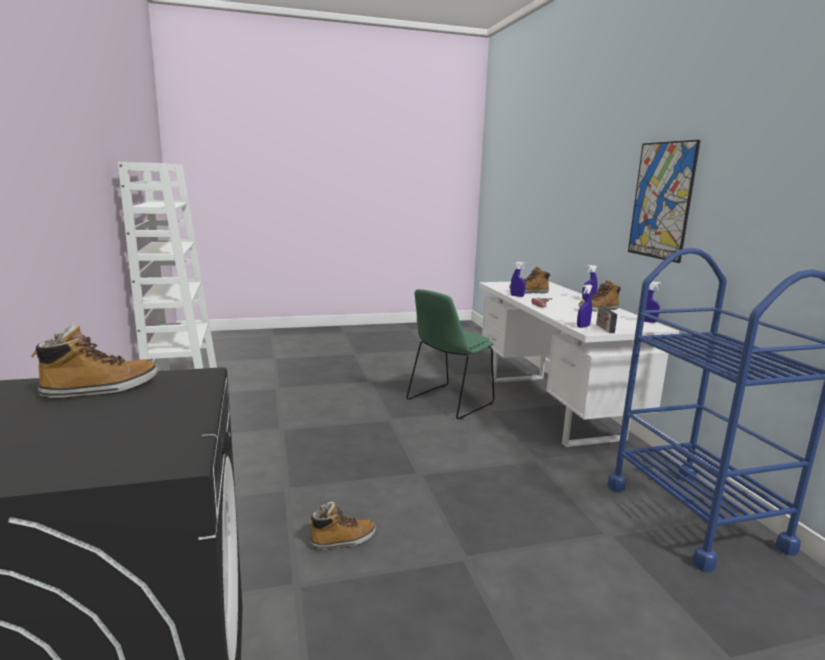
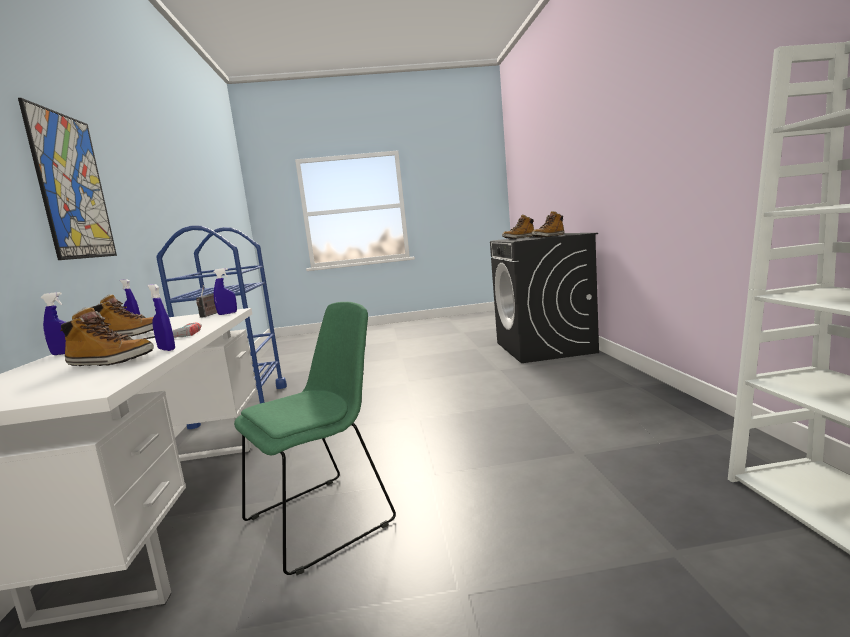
camera: 170 degrees left, 5 degrees down
(343, 540) = (477, 382): boot -> boot (518, 238)

